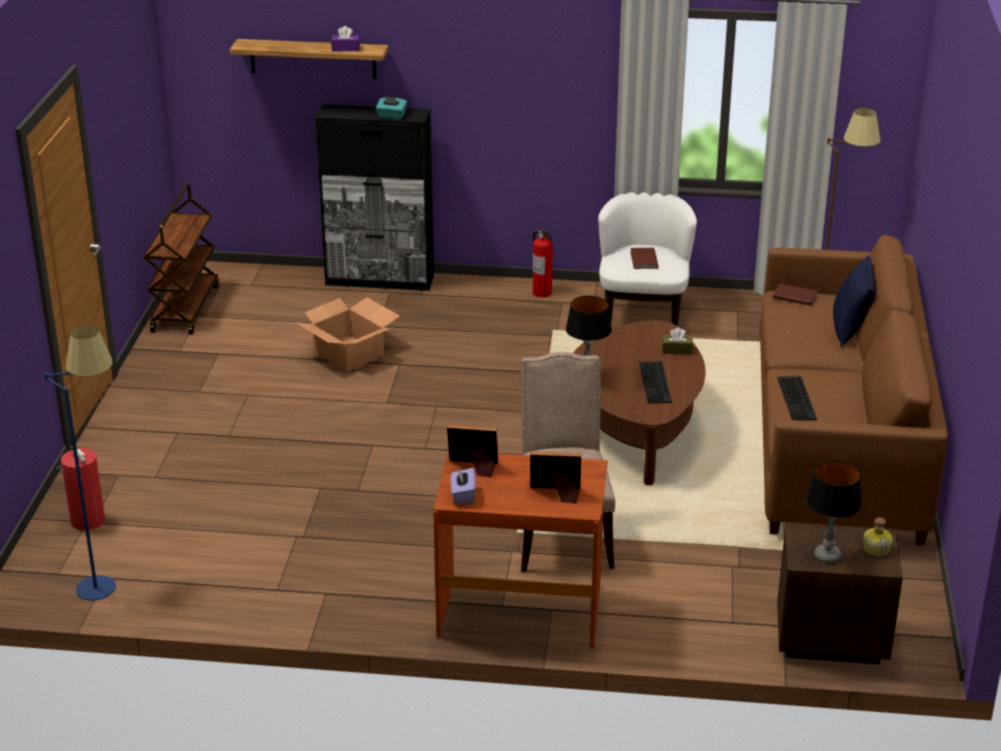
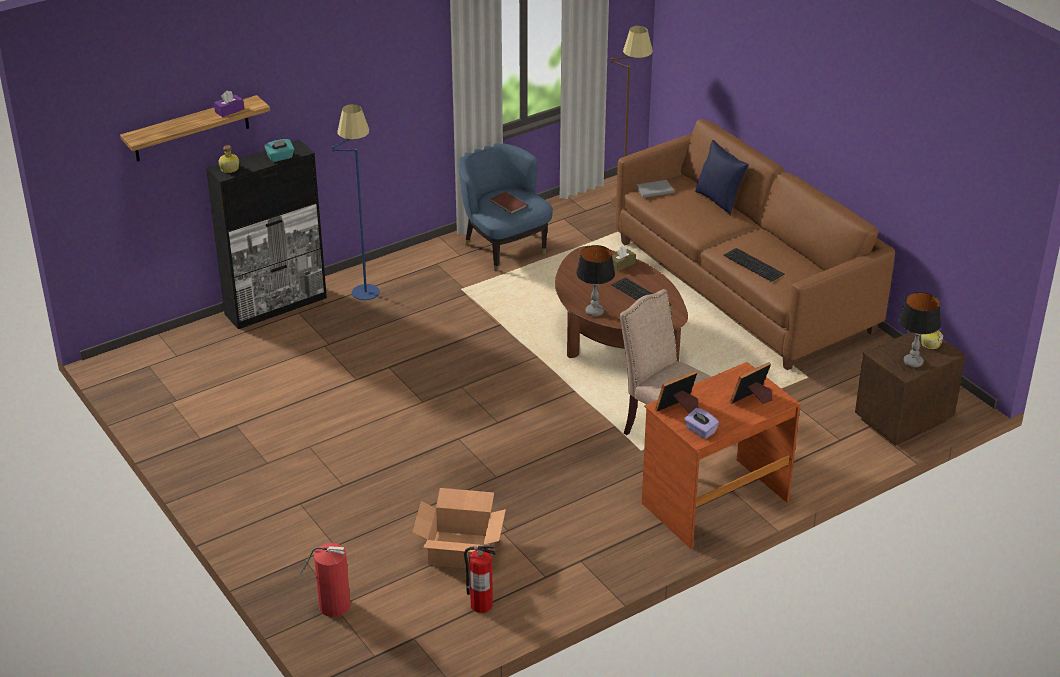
camera: 40 degrees left, 5 degrees up
(106, 577) = (414, 638): blue floor lamp -> blue floor lamp (363, 285)
(185, 308) = (150, 401): brown cart -> none
(338, 110) = (229, 169): none -> bottle
(349, 353) = (338, 376): cardboard box -> cardboard box (460, 550)
(541, 292) = (411, 262): fire extinguisher -> fire extinguisher (481, 604)
(643, 313) = (503, 247): white armchair -> blue armchair
(794, 296) = (654, 190): brown book -> grey book

